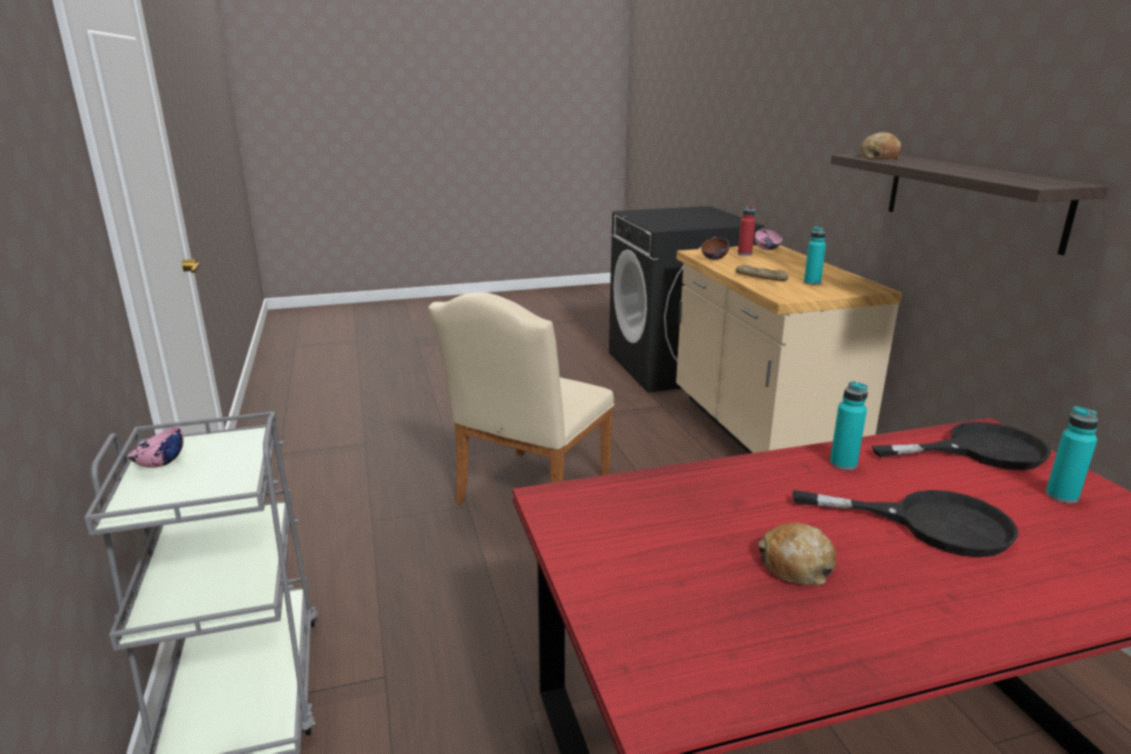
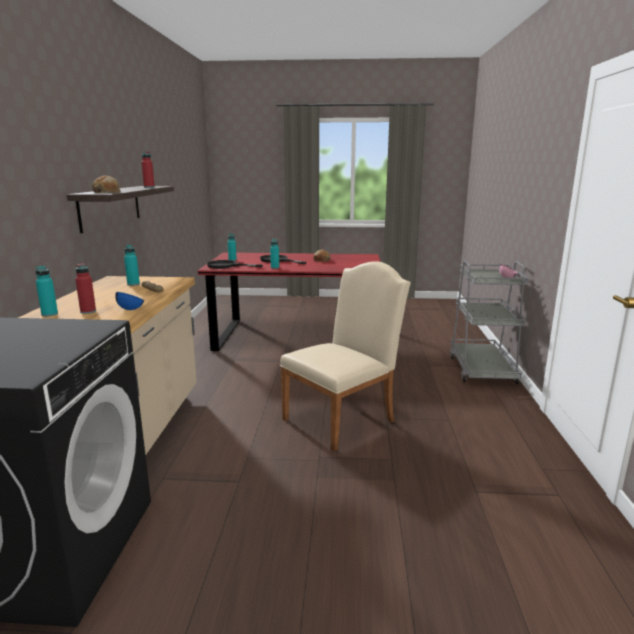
camera: 160 degrees left, 5 degrees down
(714, 259) = (131, 309): brown bowl -> blue bowl
(767, 249) = (49, 314): pink bowl -> turquoise bottle
(976, 174) = (149, 187): none -> red bottle

